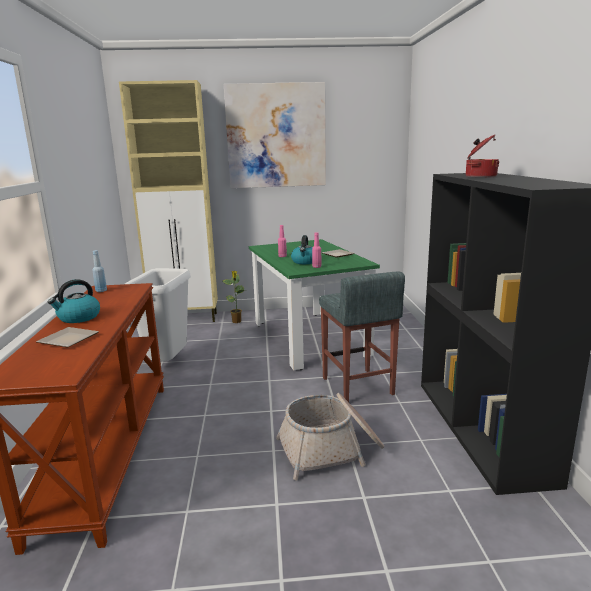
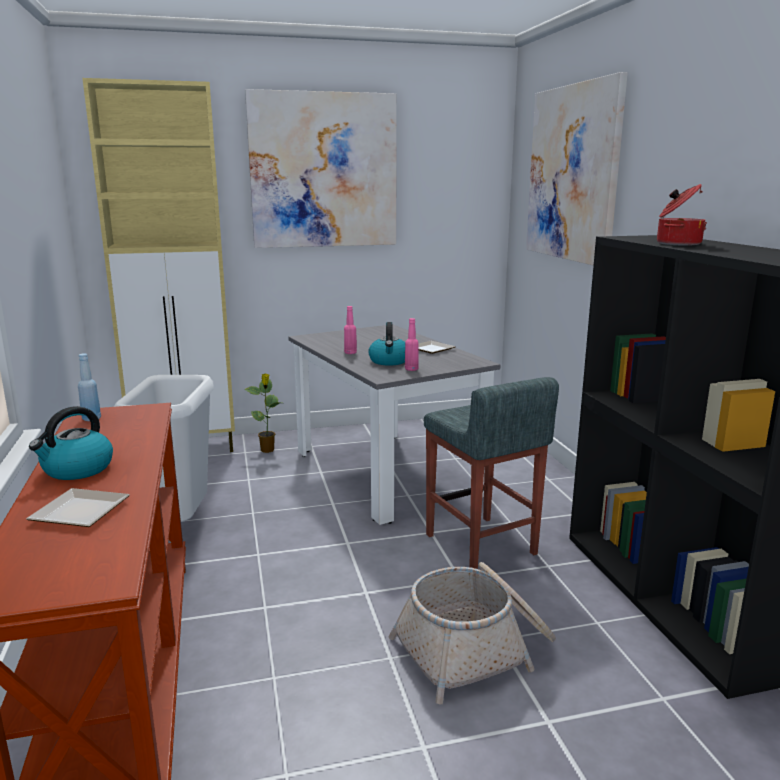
camera: 10 degrees left, 0 degrees up
(309, 339) = (386, 473): green dining table -> grey dining table
(440, 132) = (572, 174): none -> picture

